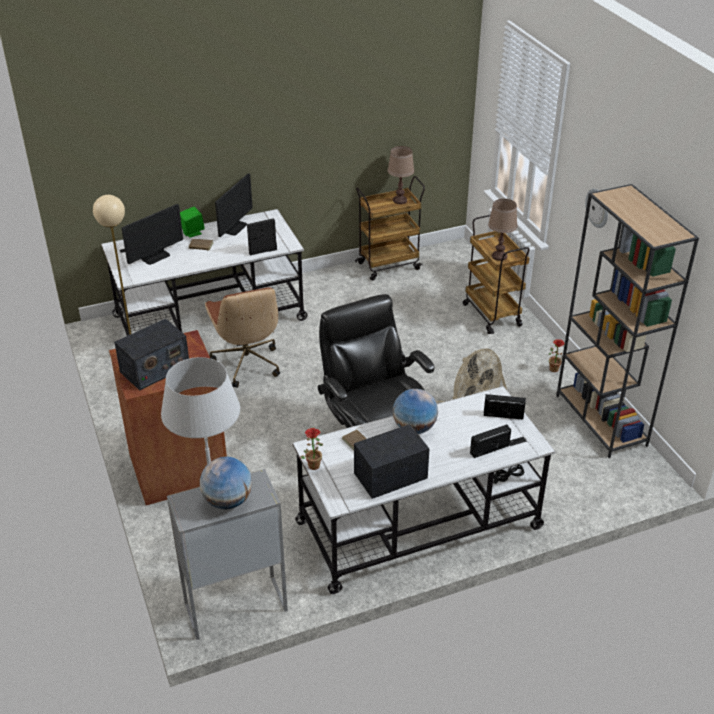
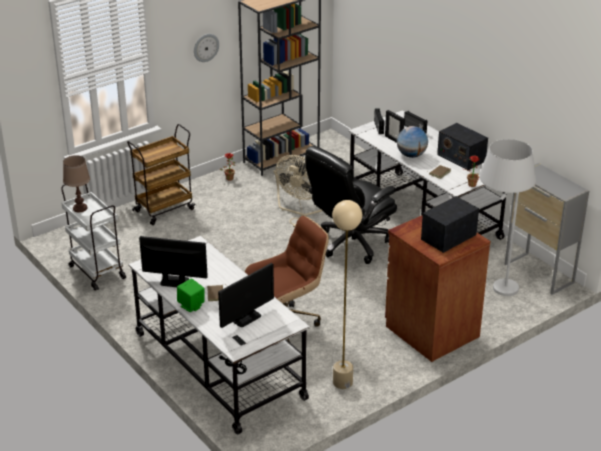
camera: 105 degrees left, 5 degrees down
(154, 369) = (448, 237): radio -> radio turned 75 degrees counterclockwise
(155, 256) = (246, 317): monitor -> monitor turned 105 degrees clockwise
(228, 501) = (552, 179): globe -> none
(263, 251) = (213, 256): picture frame -> picture frame (394, 140)
(389, 266) = (97, 272): brown cart -> white cart
(499, 256) = (168, 152): brown table lamp -> none

